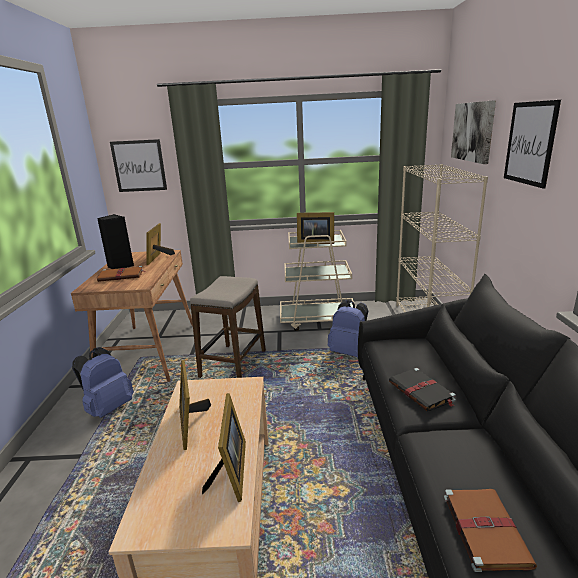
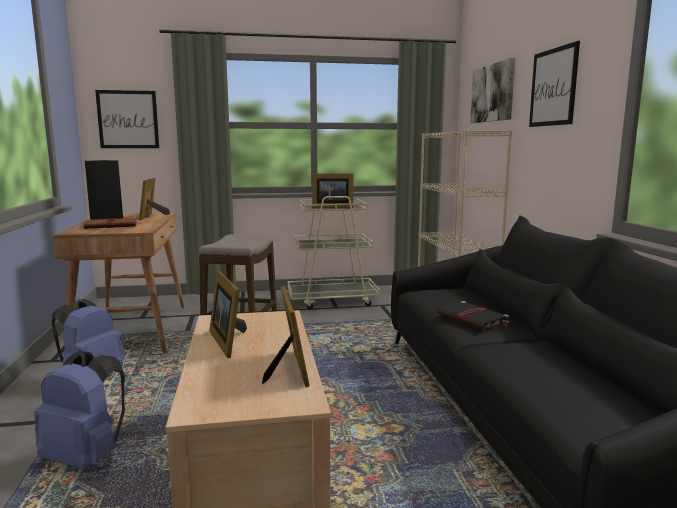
camera: 10 degrees left, 10 degrees down
(349, 352) = (375, 324): blue backpack -> blue backpack (86, 457)
(484, 528) = (565, 395): brown book -> none

